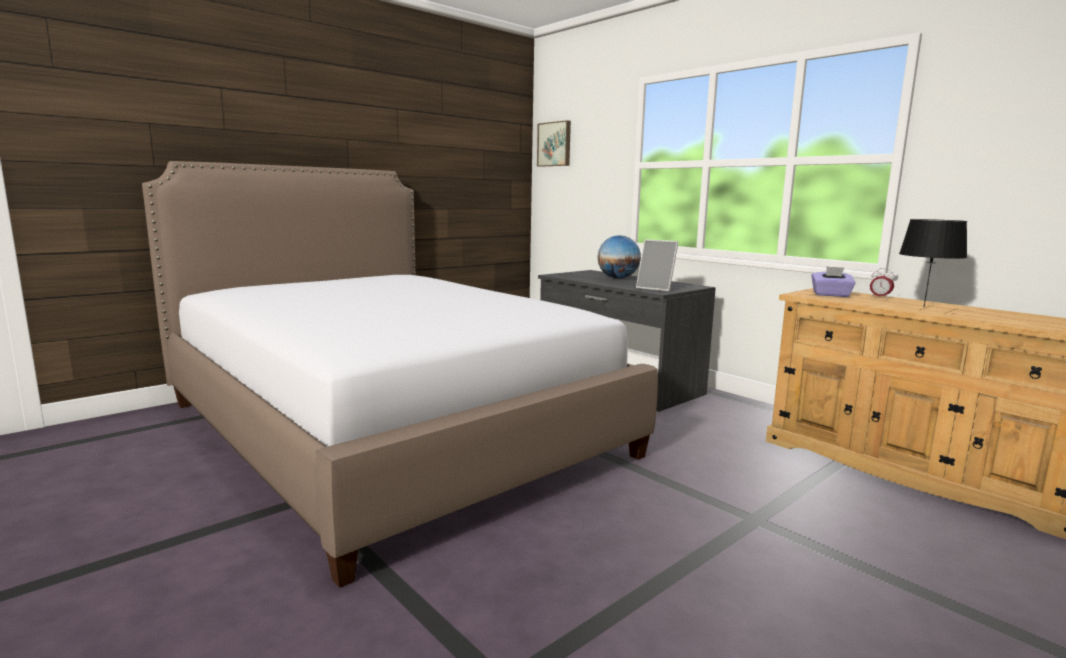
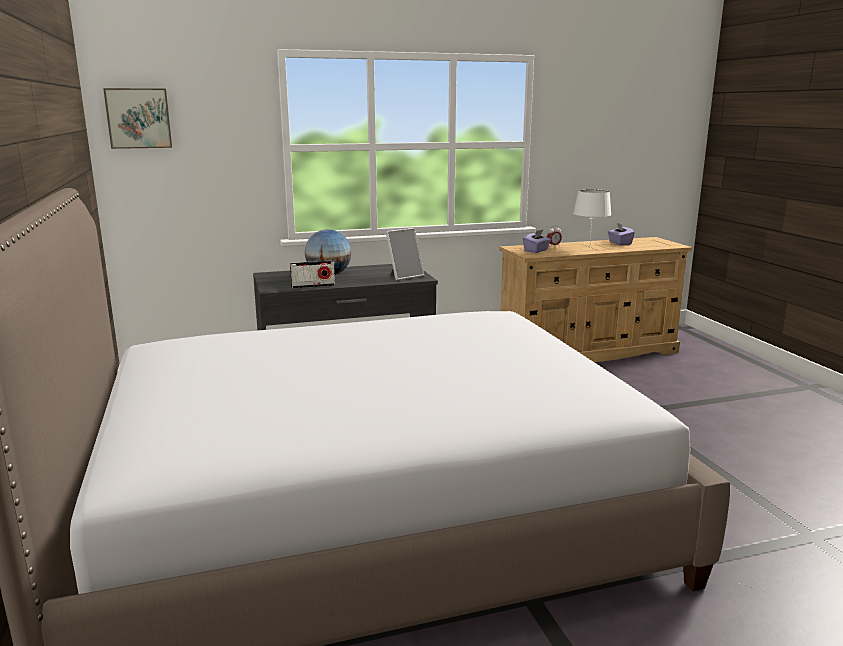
camera: 65 degrees left, 5 degrees up
(577, 279) = (313, 286): none -> radio
(924, 307) = (590, 247): black table lamp -> white table lamp
(1004, 315) = (619, 243): none -> purple tissue box

